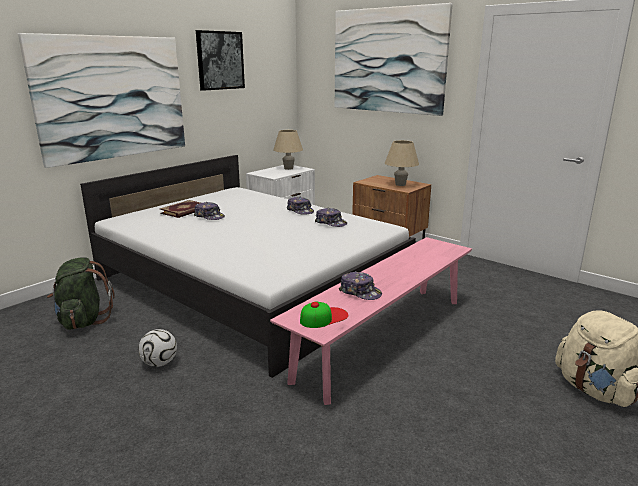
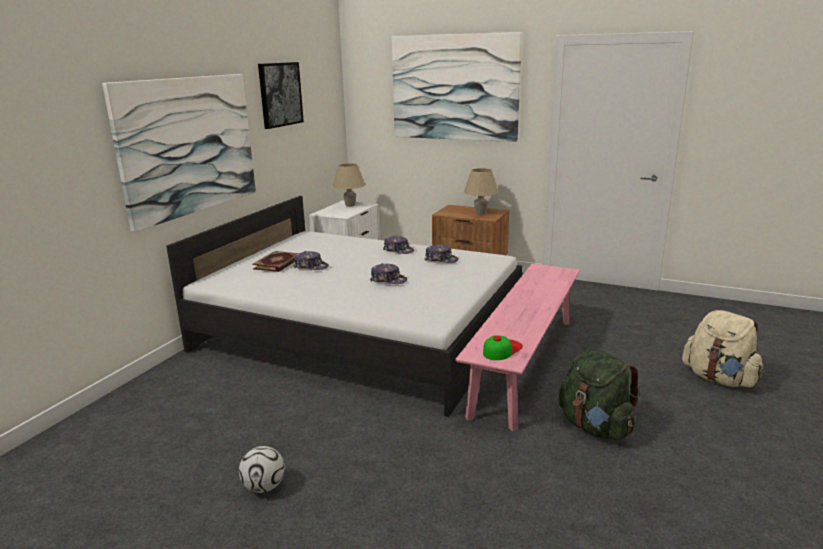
camera: 15 degrees left, 0 degrees up
(83, 320) = (207, 396): green backpack -> green backpack (595, 427)
(160, 363) = (328, 423): football -> football (264, 487)
(360, 292) = (515, 322): cap -> cap (388, 280)

